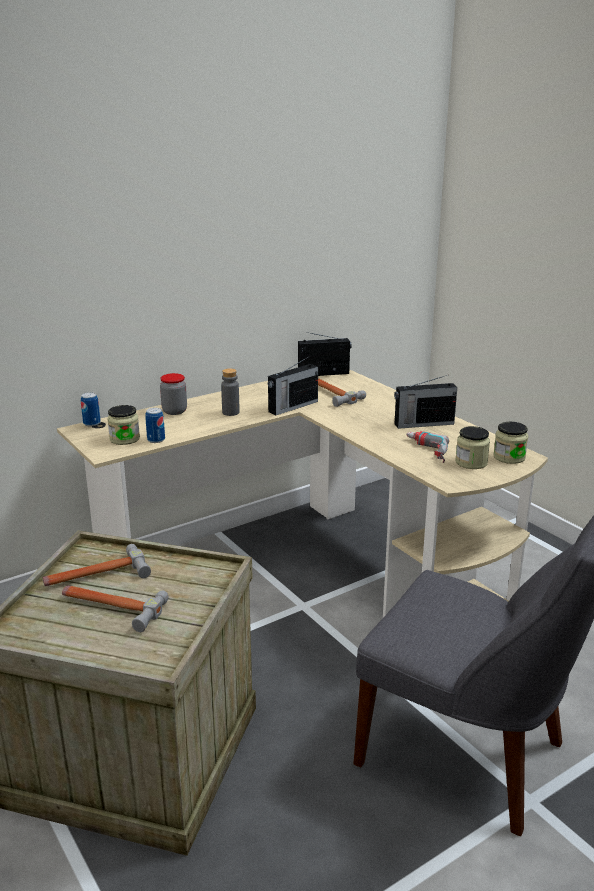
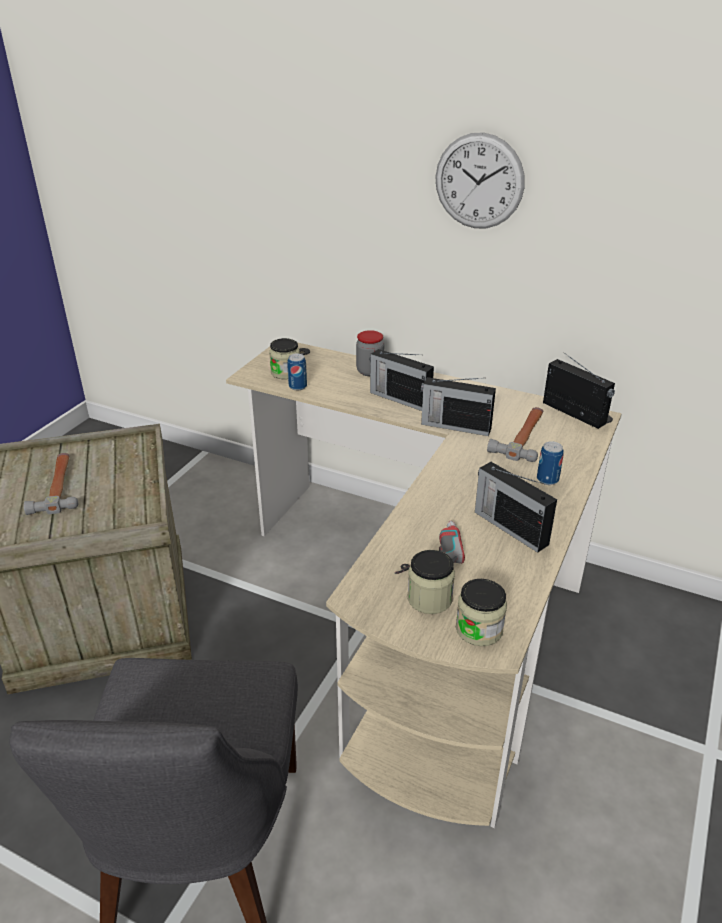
camera: 60 degrees right, 10 degrees up
(92, 423) = (301, 347): can -> can (547, 479)
(95, 576) = (100, 460): hammer -> none
(221, 223) = (479, 181): none -> wall clock
(230, 412) = (399, 398): grey bottle -> radio

